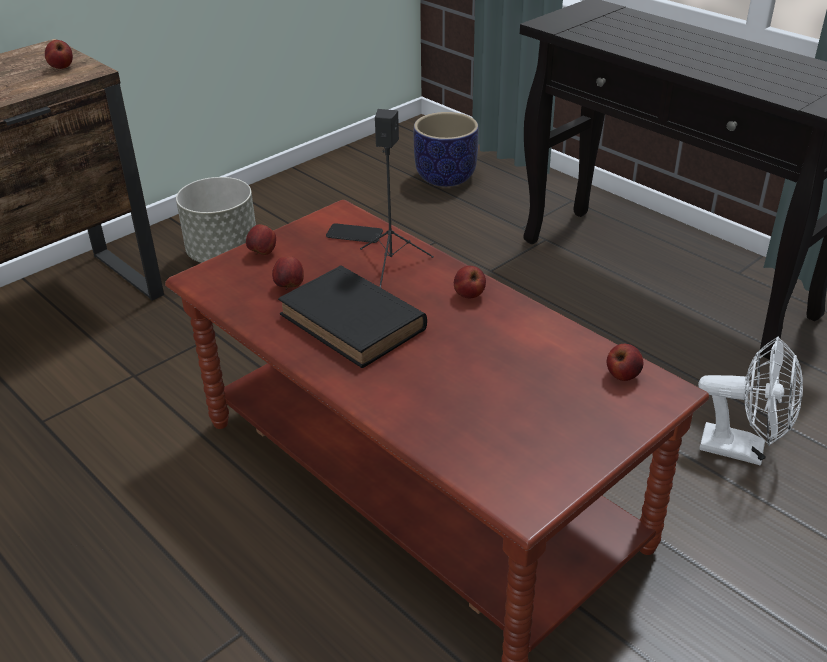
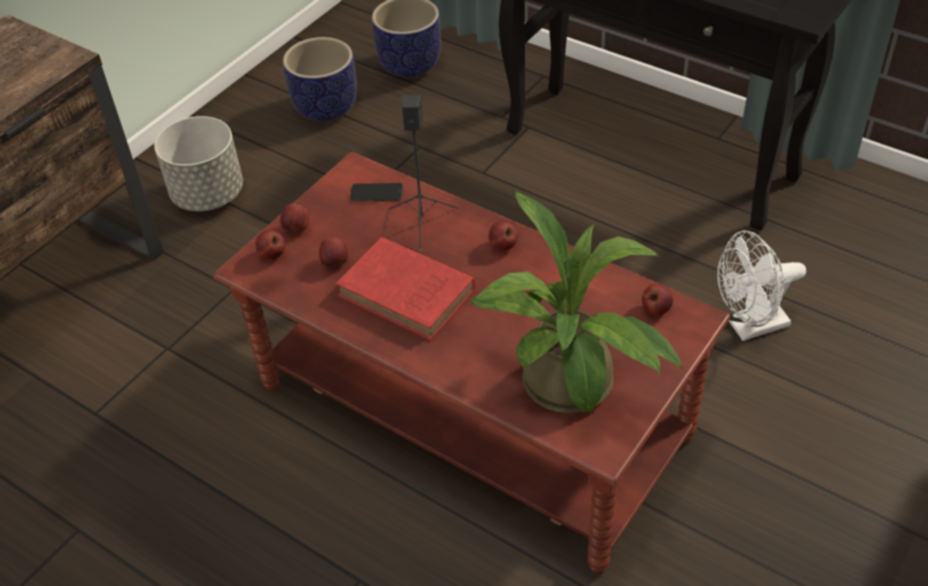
camera: 10 degrees left, 10 degrees up
(61, 67) = (36, 57): apple -> apple (272, 255)
(355, 324) = (409, 294): black book -> red book
(357, 201) = (326, 108): none -> planter
(503, 441) = (572, 392): none -> potted plant
(743, 449) = (750, 327): white fan -> white fan turned 150 degrees clockwise

